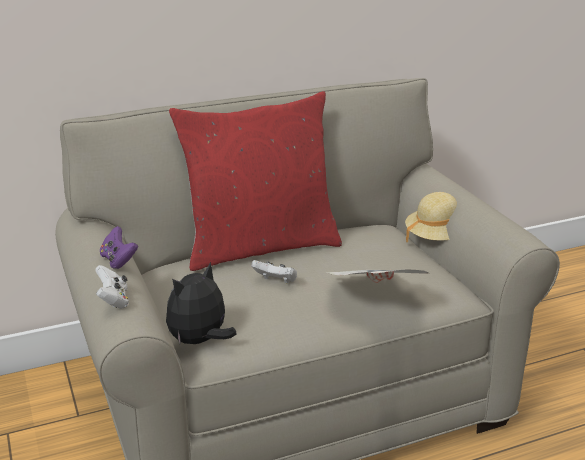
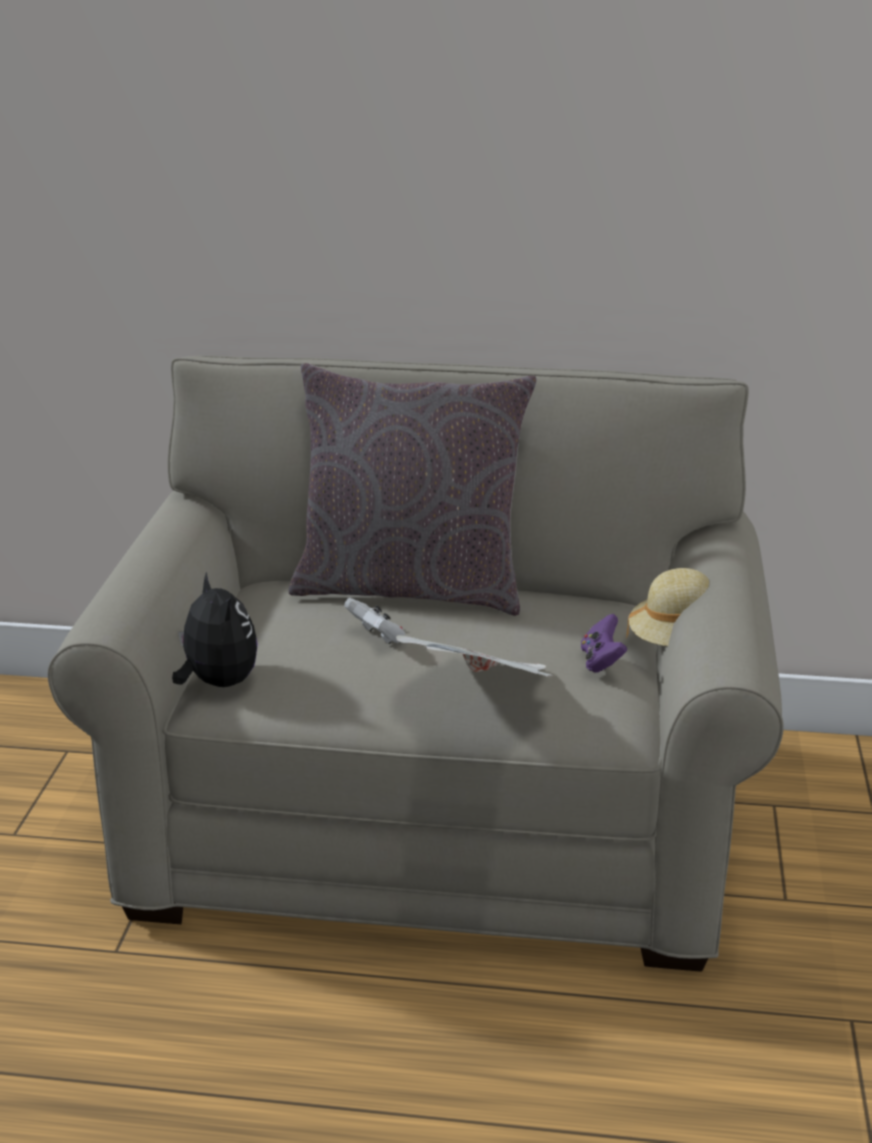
camera: 30 degrees right, 0 degrees up
(113, 301) = (110, 596): white game controller -> none
(118, 261) = (167, 552): purple game controller -> purple game controller (601, 661)
(200, 341) = (217, 683): plush toy -> plush toy turned 75 degrees clockwise
(260, 246) = (410, 587): red pillow -> grey pillow

